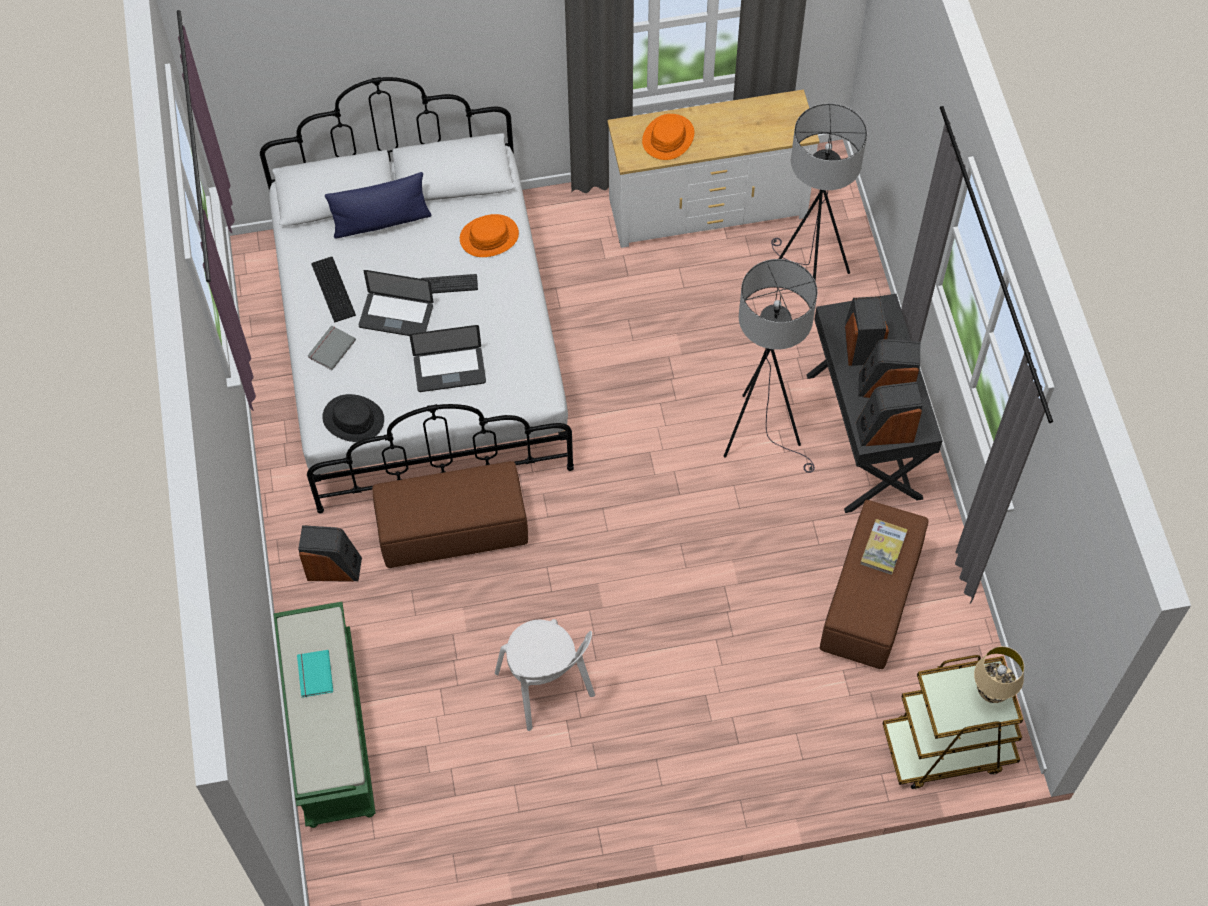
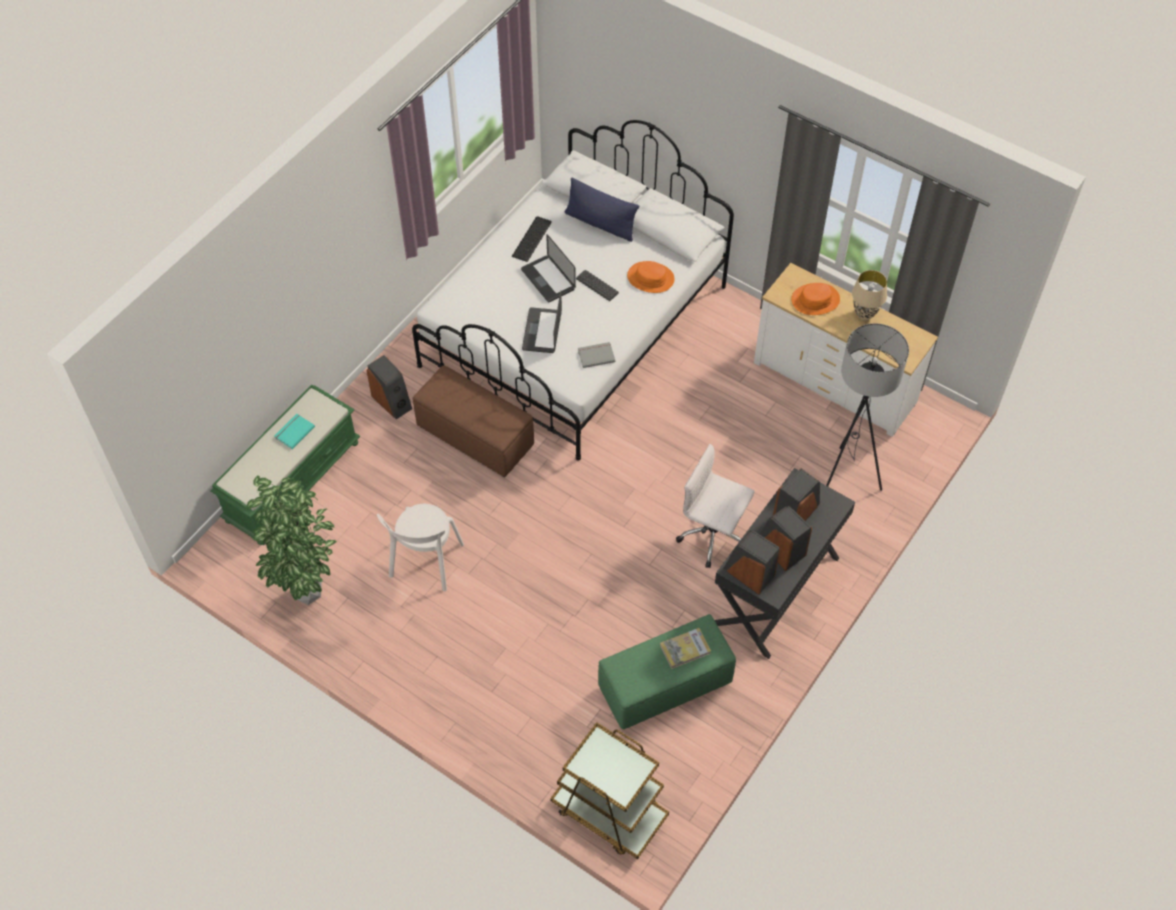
camera: 45 degrees right, 5 degrees down
(330, 348) = (493, 268): grey book -> grey book (596, 355)
(353, 419) = (461, 314): black hat -> none
(449, 370) = (542, 331): laptop -> laptop turned 60 degrees clockwise
(470, 815) = (307, 591): none -> potted plant
(762, 433) = (714, 535): grey floor lamp -> white office chair
(869, 600) = (664, 685): brown ottoman -> green ottoman
(991, 692) = (628, 777): beige table lamp -> beige table lamp (865, 314)

